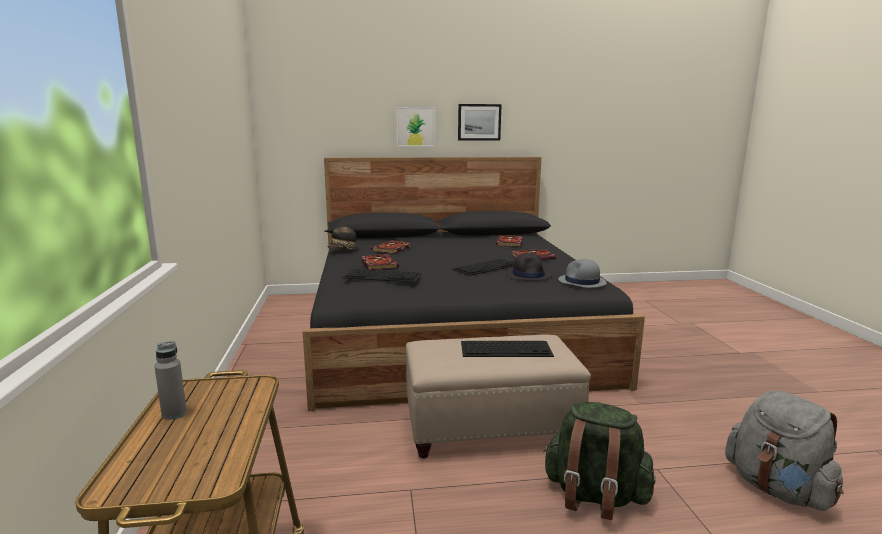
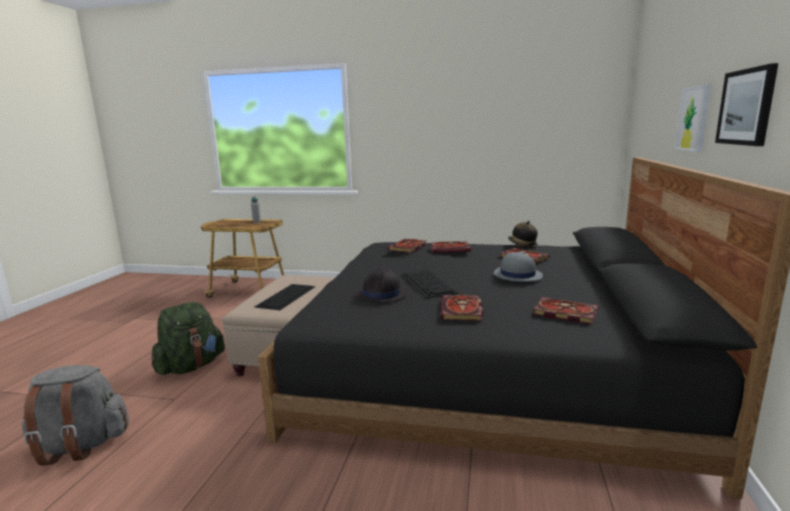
camera: 110 degrees right, 0 degrees up
(383, 276) = (408, 247): keyboard -> book
(582, 282) = (333, 312): grey hat -> grey hat (517, 275)

